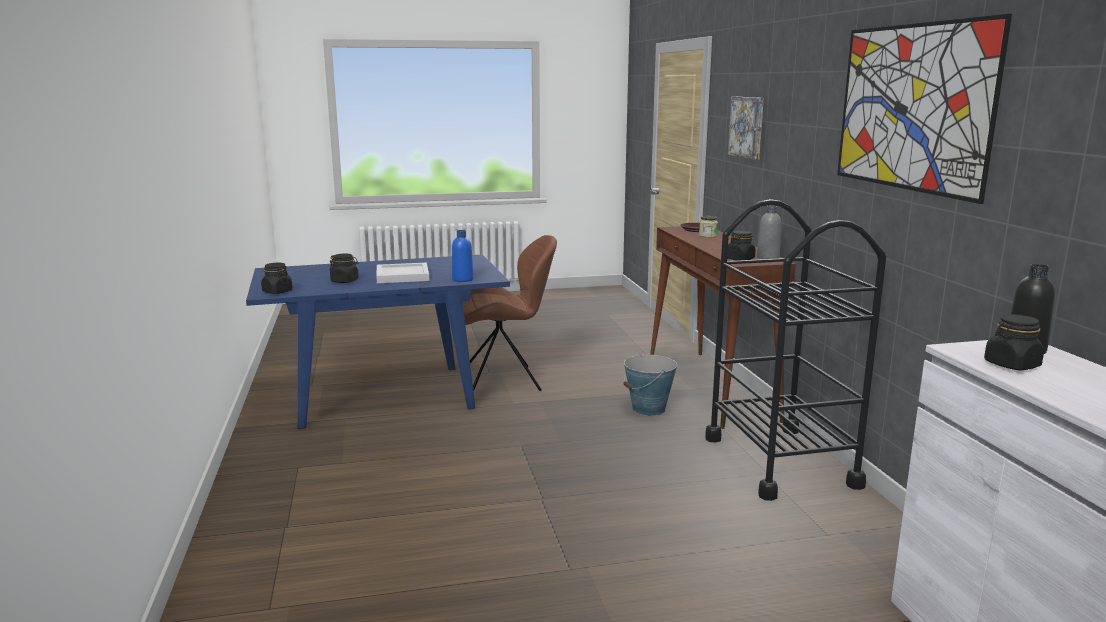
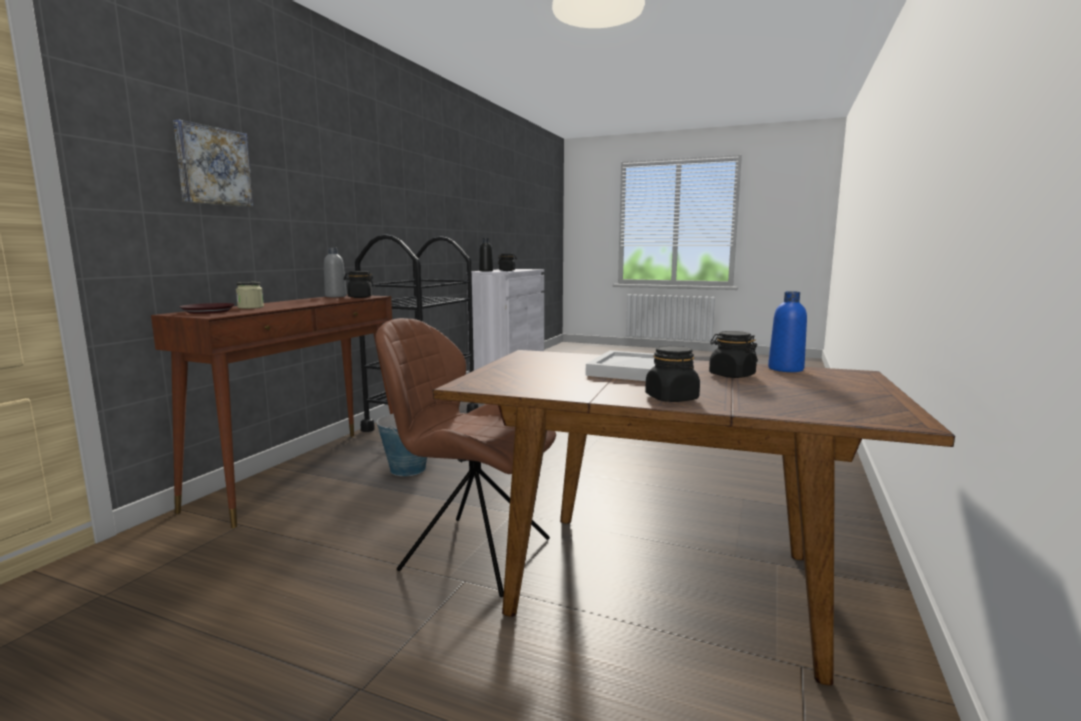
camera: 145 degrees left, 5 degrees down
(277, 291) = (838, 374): black jar -> black jar (672, 398)
(385, 395) = (662, 583): blue dining table -> brown dining table
(462, 279) = (566, 356): blue bottle -> blue bottle (785, 369)
(911, 107) = (401, 170): picture -> none

